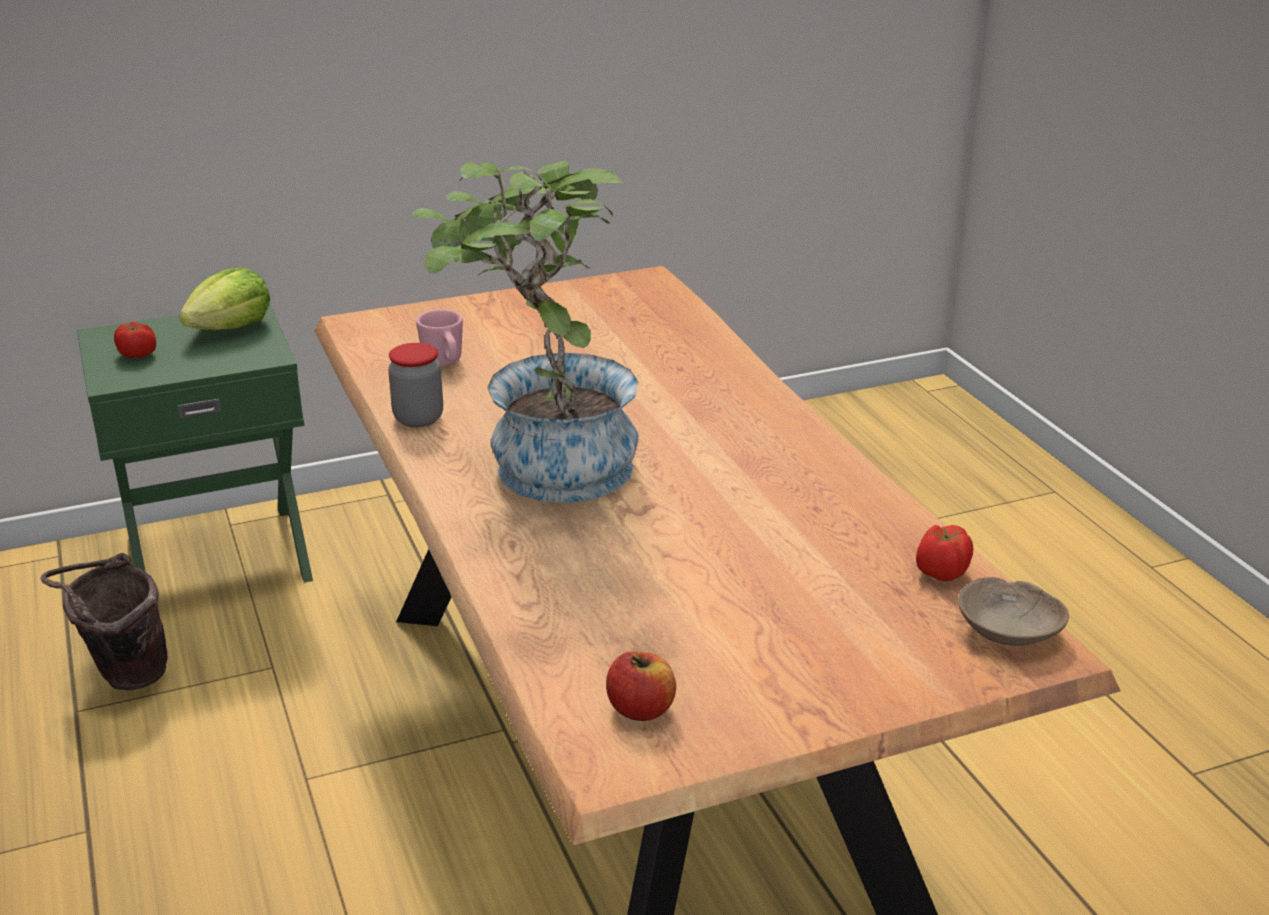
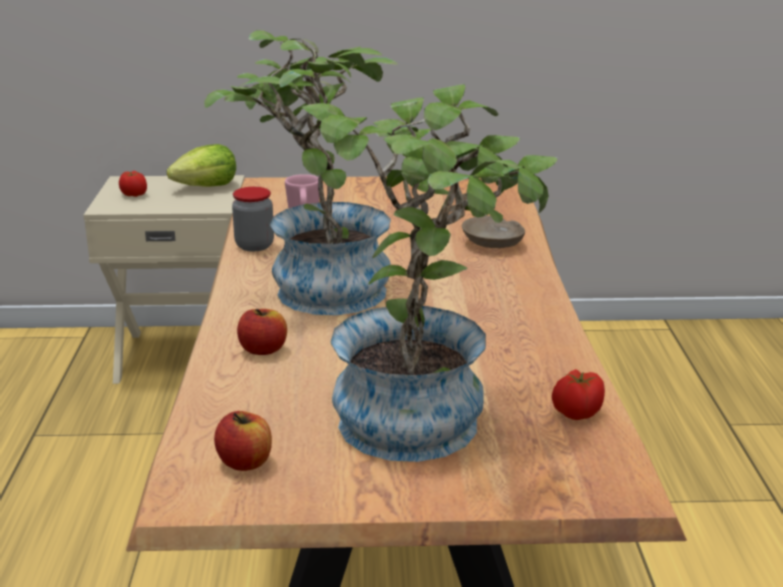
camera: 20 degrees right, 5 degrees down
(123, 677) = (75, 420): brown bucket -> none
(218, 556) = (183, 355): green nightstand -> beige nightstand
(546, 562) = (263, 350): none -> apple
(791, 608) = (426, 415): none -> potted plant
(1008, 629) = (603, 466): beige bowl -> beige bowl (493, 243)

